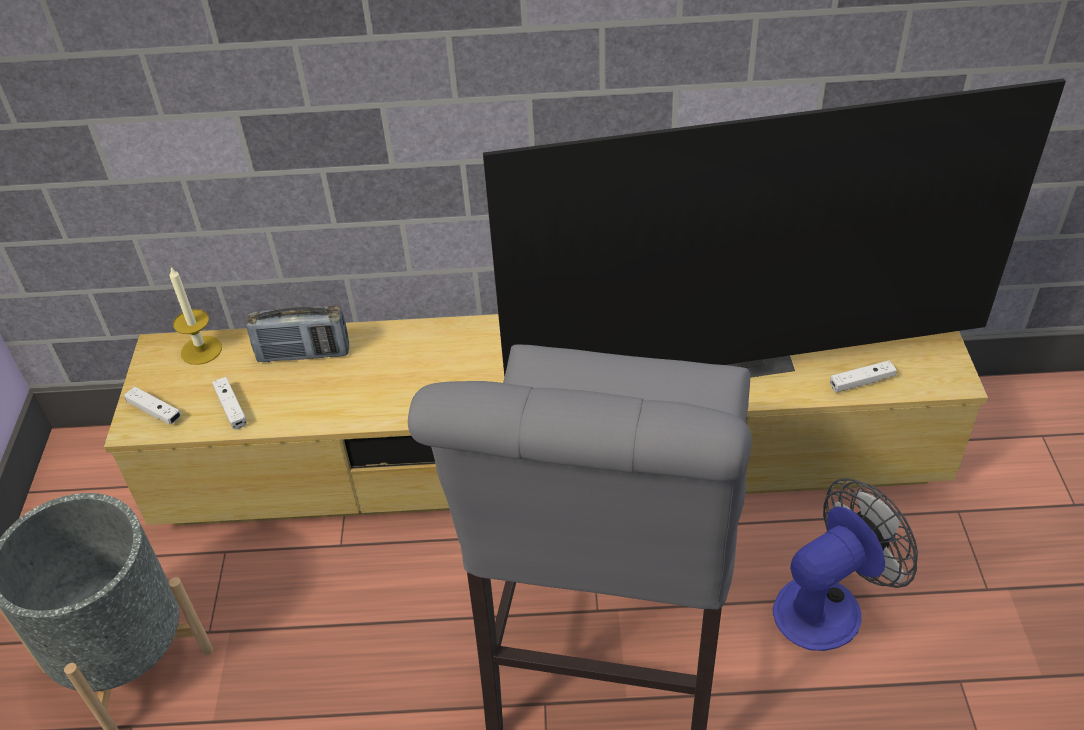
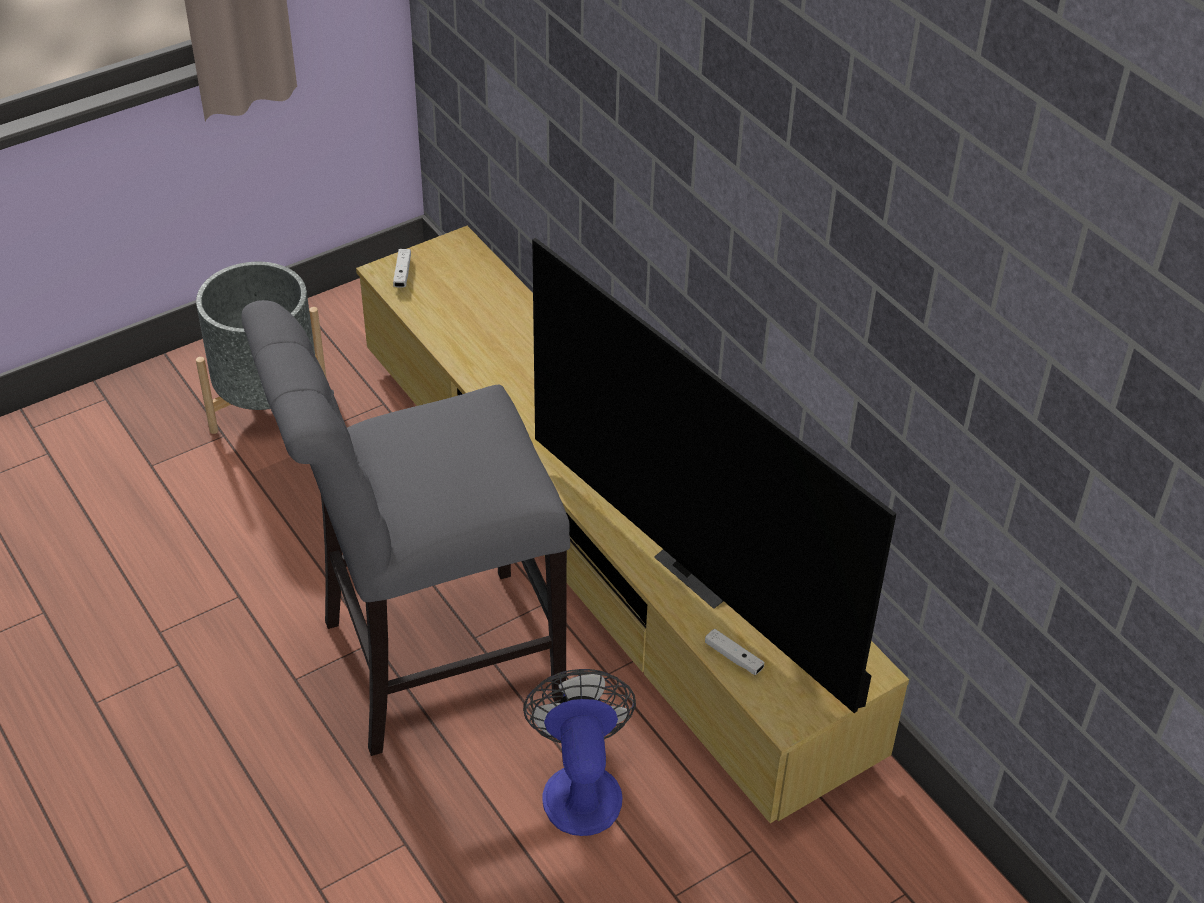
camera: 55 degrees right, 0 degrees up
(201, 350) = (475, 263): candle -> none
(231, 408) = (432, 308): white game controller -> none
(304, 354) = (511, 316): radio -> none
(829, 604) = (580, 786): fan -> fan turned 120 degrees counterclockwise

